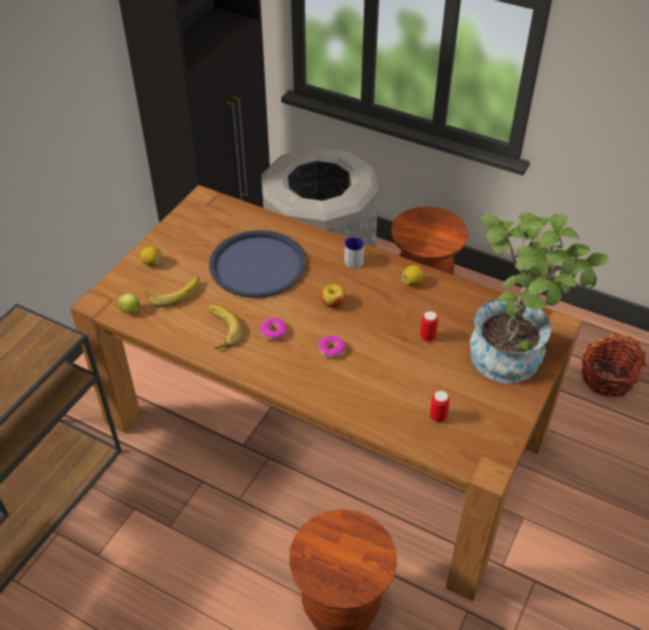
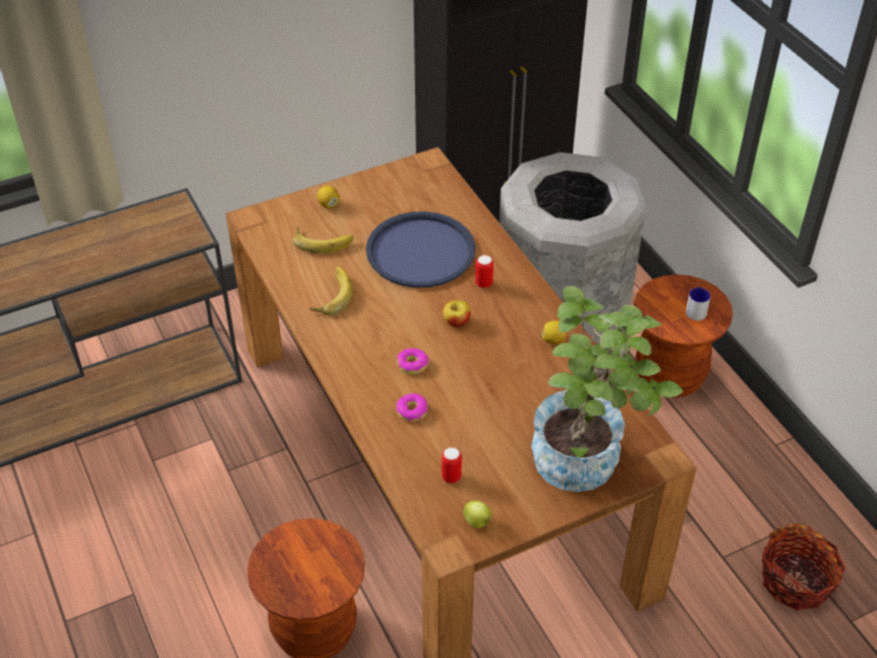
camera: 35 degrees right, 0 degrees up
(131, 310) = (272, 240): apple -> apple (477, 522)
(273, 332) = (376, 321): donut -> donut (412, 411)
(352, 259) = (516, 288): mug -> mug (696, 310)
(427, 337) = (516, 399): can -> can (483, 284)

